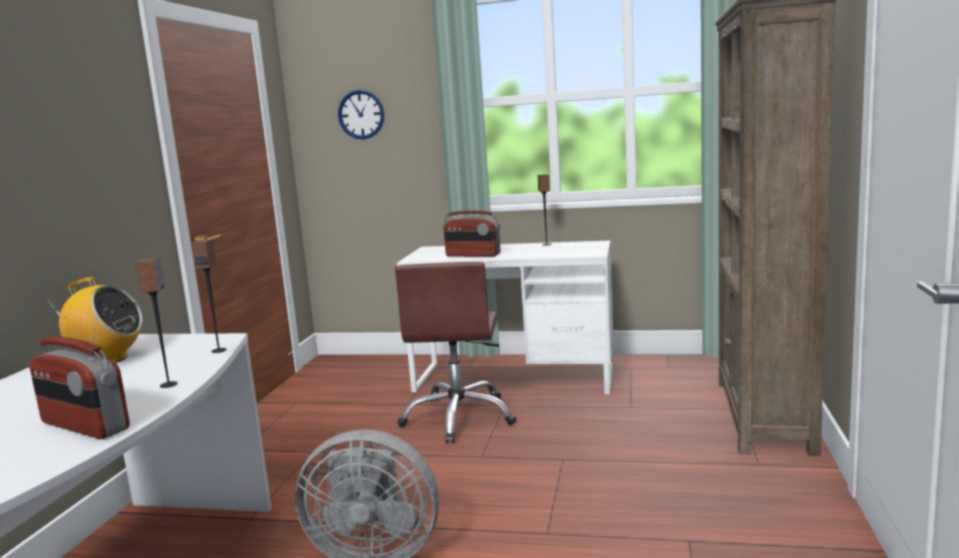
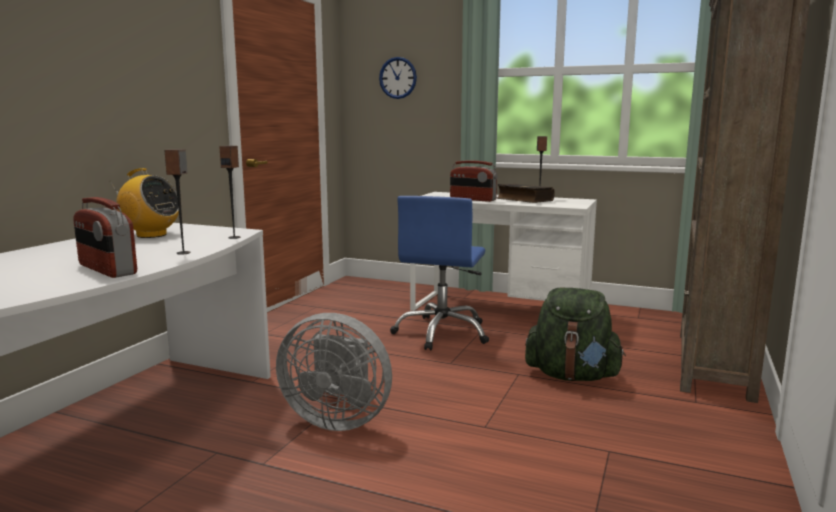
camera: 10 degrees right, 0 degrees up
(459, 418) = (442, 333): brown office chair -> blue office chair
(531, 250) = (524, 200): none -> book
(621, 452) = (572, 376): none -> green backpack

